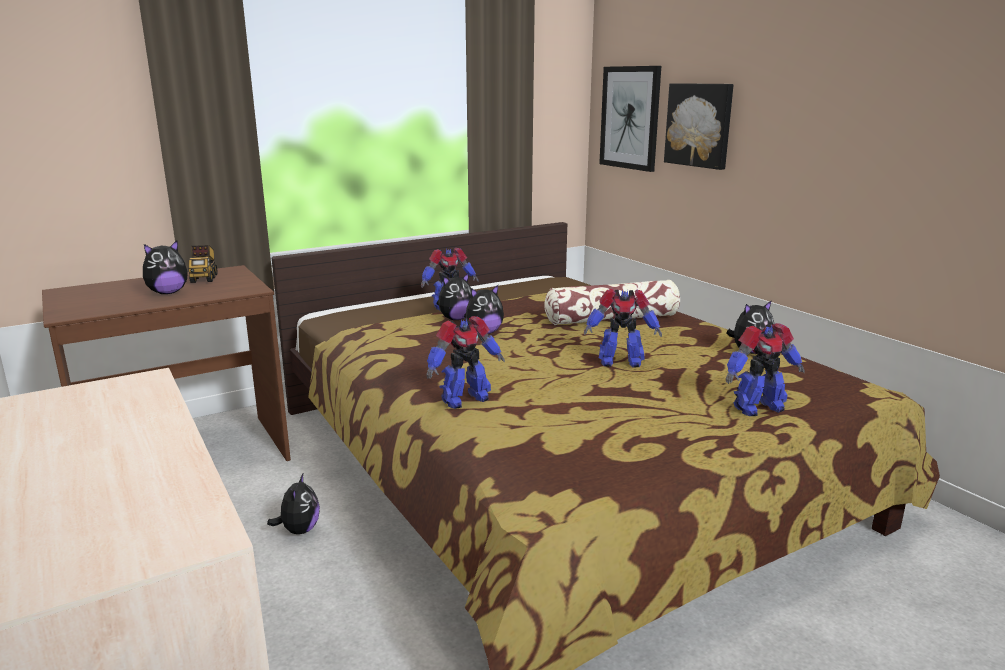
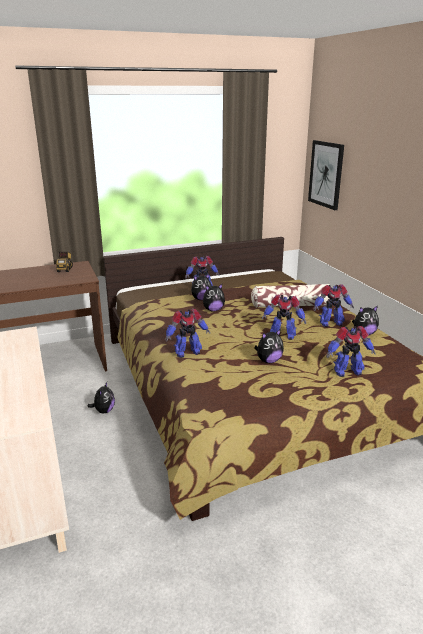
camera: 10 degrees right, 5 degrees up
(168, 293) = (44, 278): plush toy -> plush toy (268, 361)
(688, 339) = (330, 323): none -> toy robot
(699, 125) = (362, 185): picture -> none

